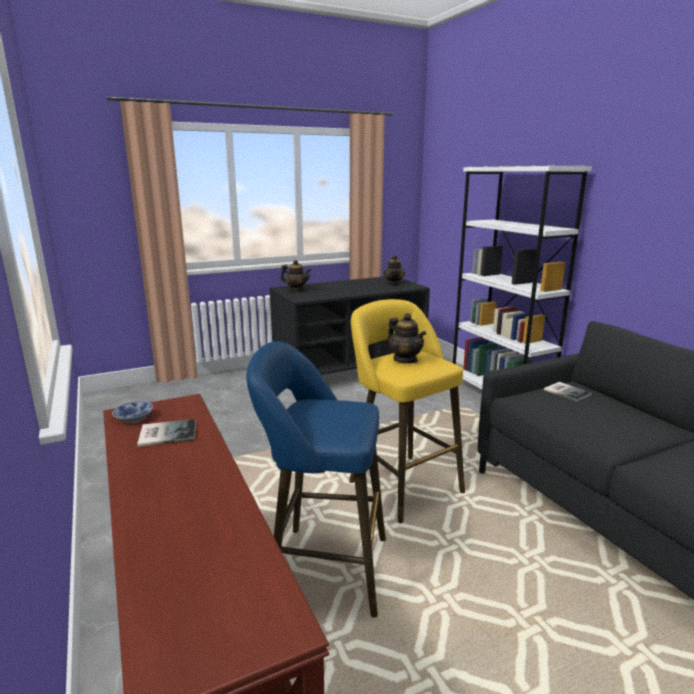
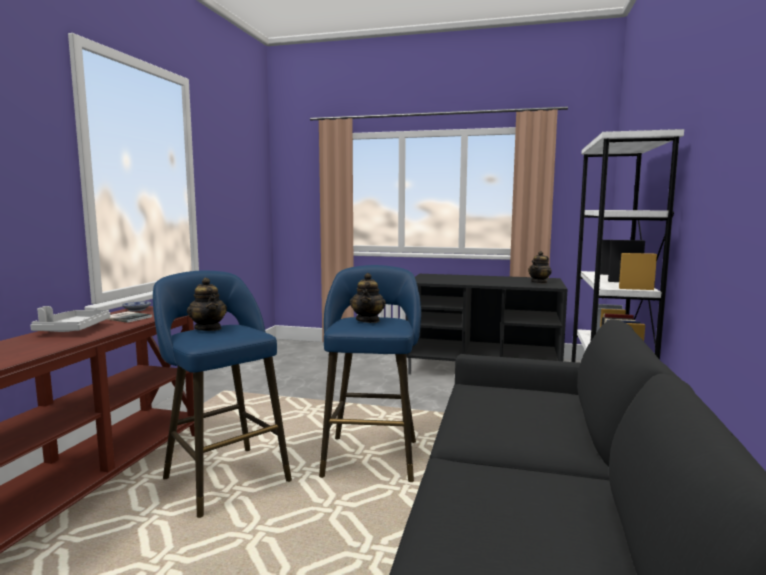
camera: 40 degrees right, 10 degrees down
(160, 477) = (73, 329): none -> grey tray
(296, 290) = (434, 276): teapot -> teapot (208, 328)
(401, 484) = (371, 455): yellow stool -> blue stool
(566, 391) = (535, 395): book -> none

